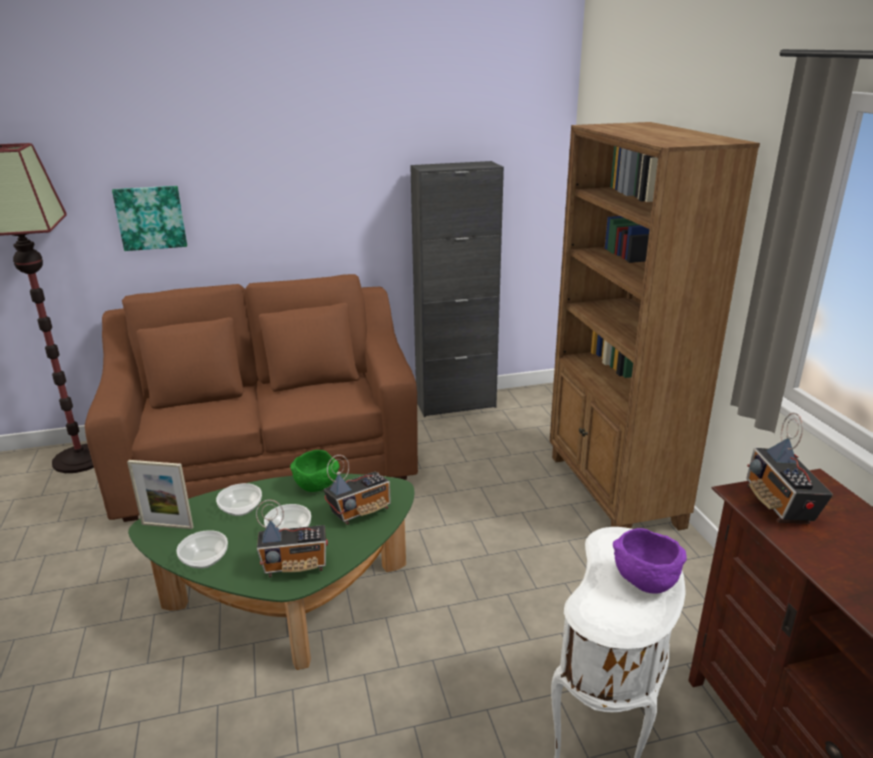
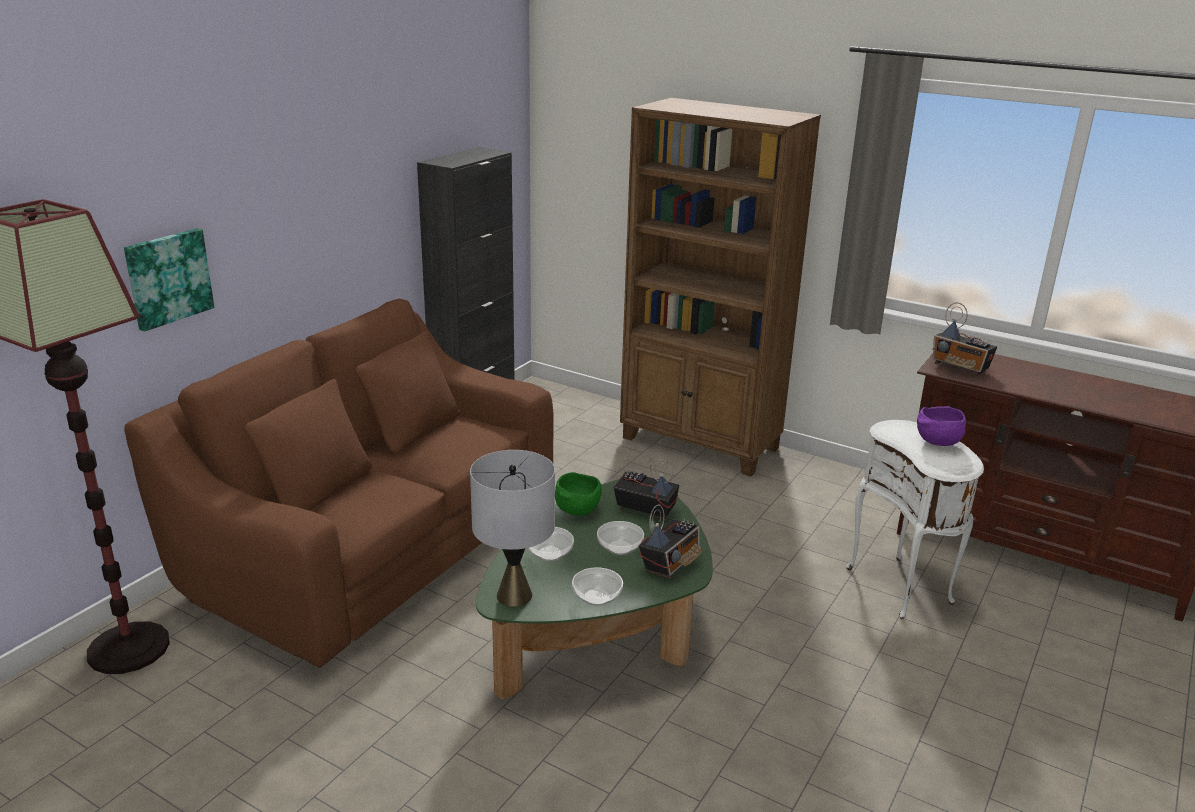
camera: 45 degrees left, 0 degrees up
(167, 525) = (514, 595): picture frame -> grey table lamp
(360, 511) = (645, 510): radio -> radio turned 75 degrees counterclockwise

